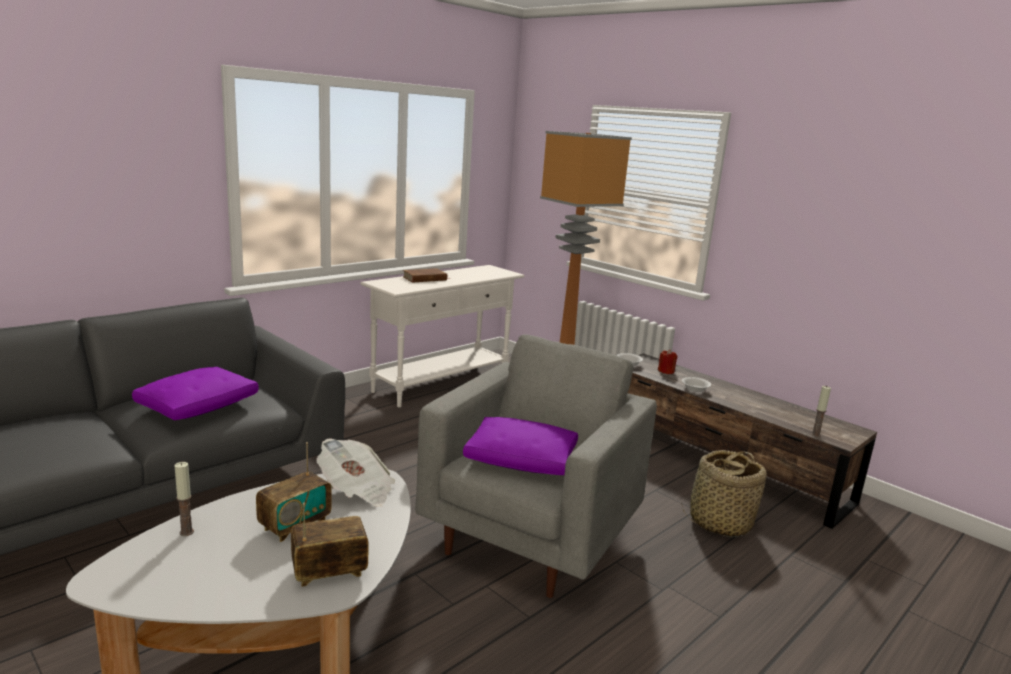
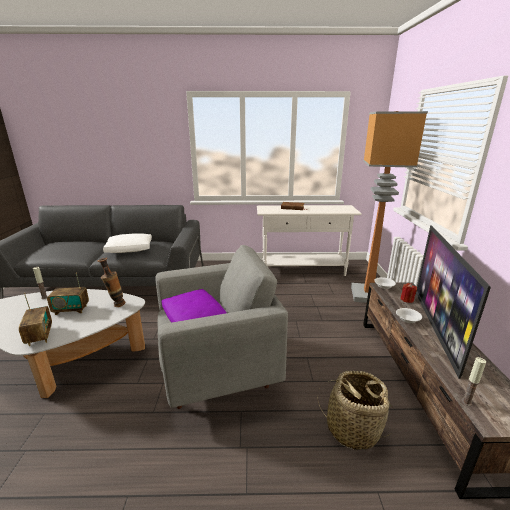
camera: 45 degrees right, 5 degrees up
(199, 406) = (130, 249): purple pillow -> white pillow
(329, 573) = (39, 336): radio -> radio turned 45 degrees clockwise
(357, 490) = (116, 305): newspaper -> vase
(723, 389) = (436, 328): none -> television

